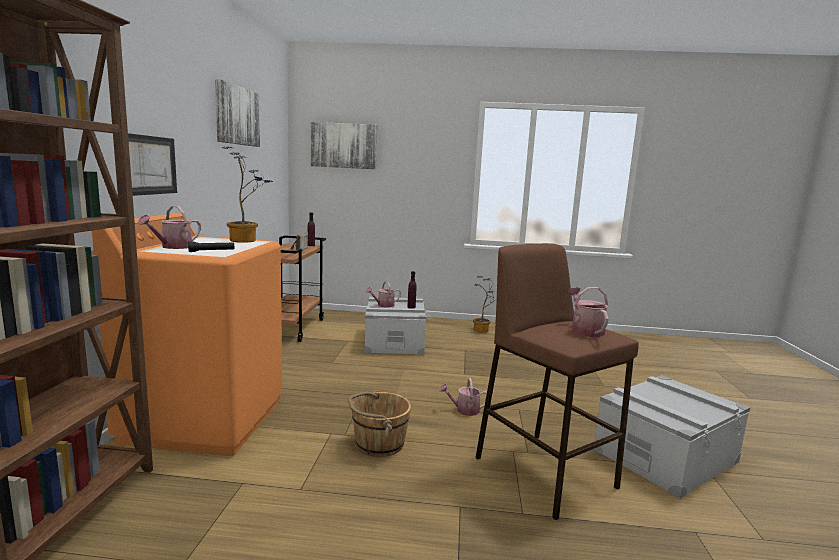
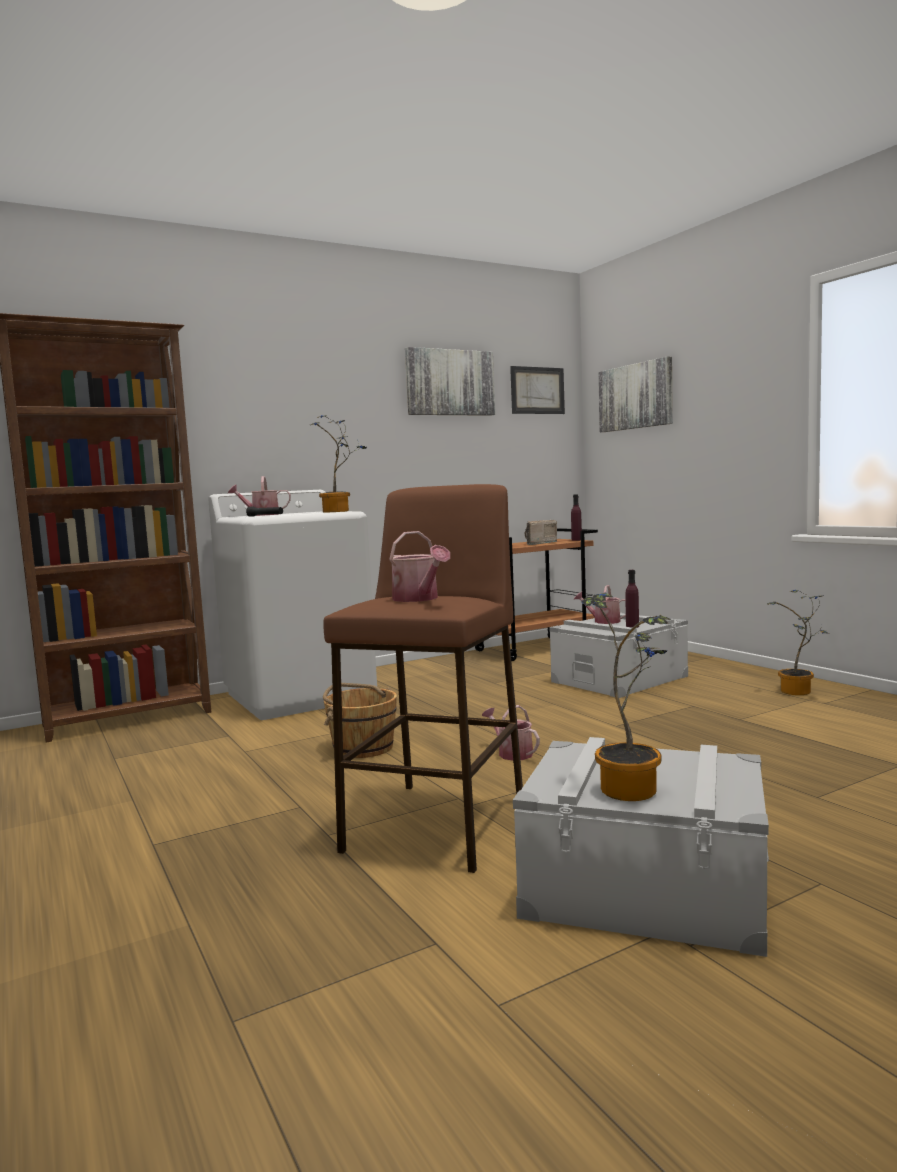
camera: 55 degrees right, 5 degrees down
(149, 165) = (294, 444): picture -> picture (537, 390)
(205, 419) = (300, 695): orange washing machine -> white washing machine
(585, 330) = (418, 599): watering can -> watering can turned 105 degrees clockwise
(691, 409) = (633, 787): none -> potted plant

